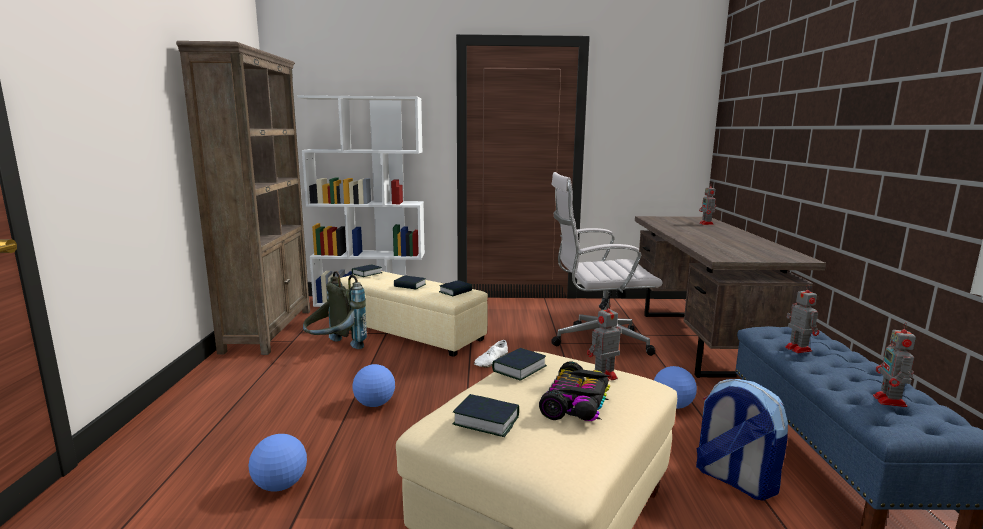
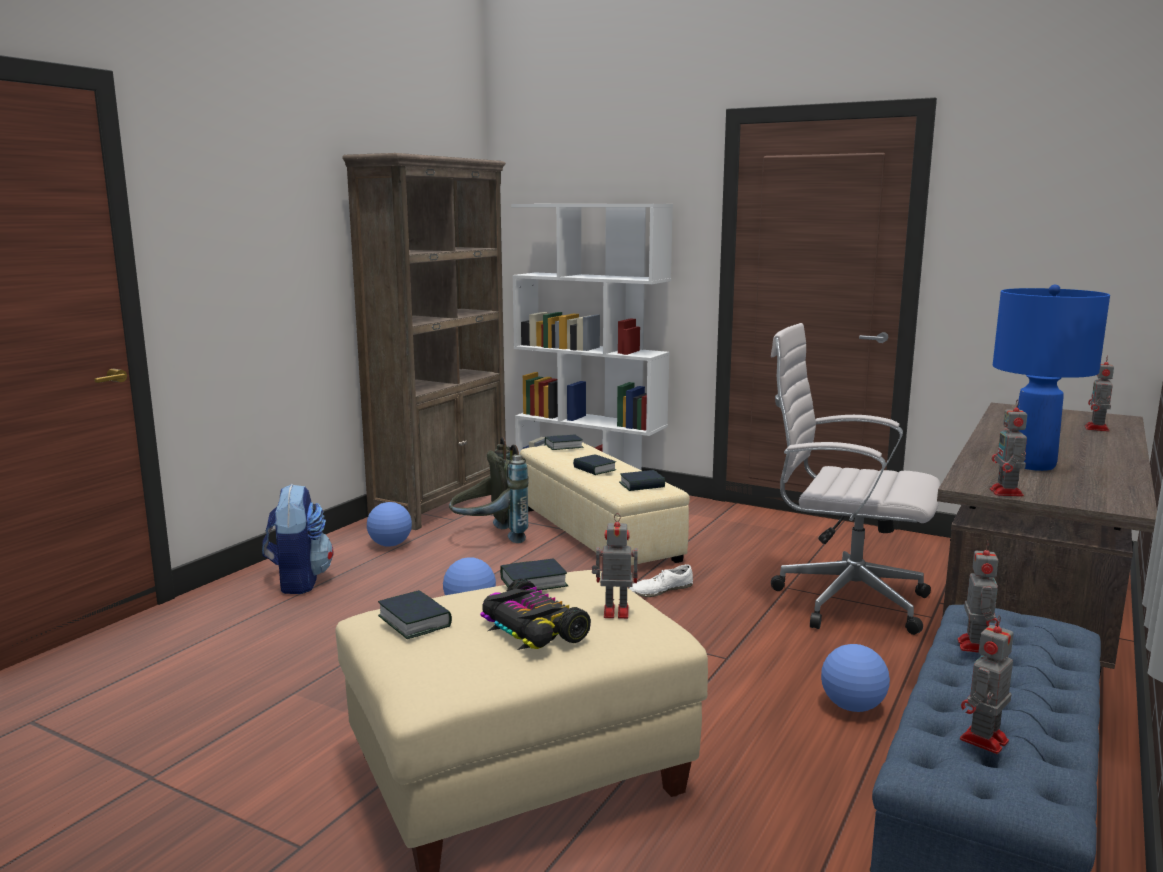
camera: 30 degrees right, 0 degrees up
(280, 485) = (307, 661): football -> football (390, 545)
(577, 404) = (531, 630): toy car -> toy car turned 90 degrees clockwise
(722, 244) = (1033, 465): none -> blue table lamp
(733, 479) = (816, 816): backpack -> backpack (299, 581)
(744, 259) = (1007, 493): none -> toy robot

